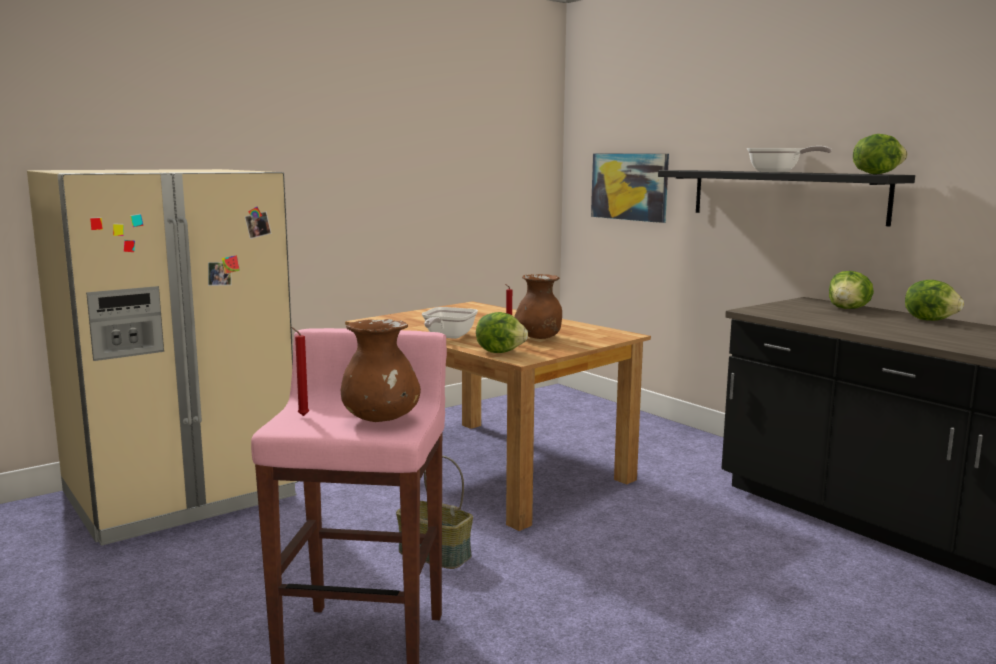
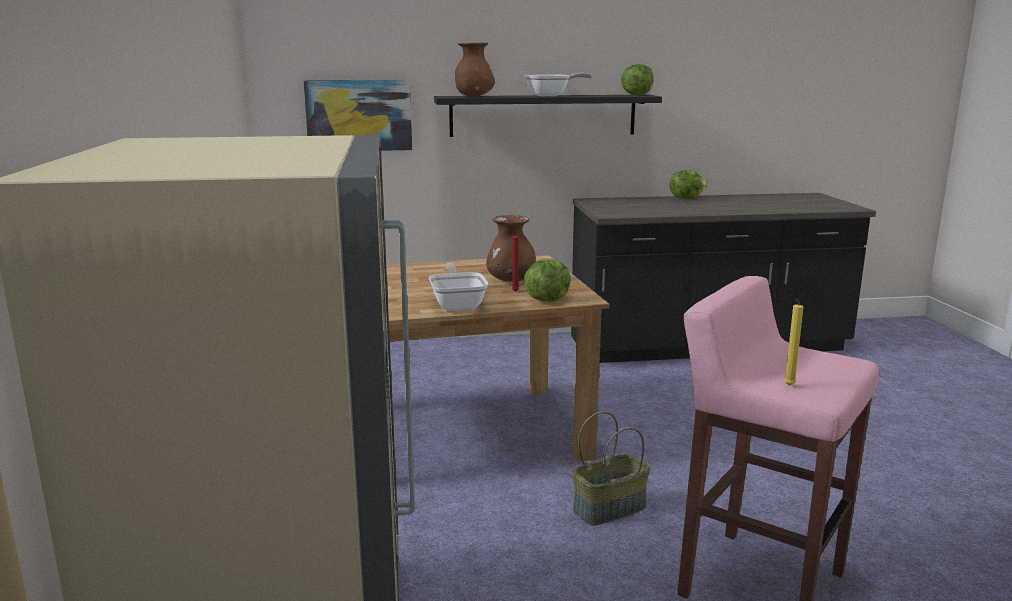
camera: 60 degrees left, 5 degrees up
(301, 415) = (788, 386): red candle -> yellow candle
(381, 419) = (815, 361): brown vase -> brown vase (474, 96)
(447, 337) = (458, 305): frying pan -> frying pan turned 150 degrees counterclockwise
(848, 309) = (631, 201): lettuce -> none

